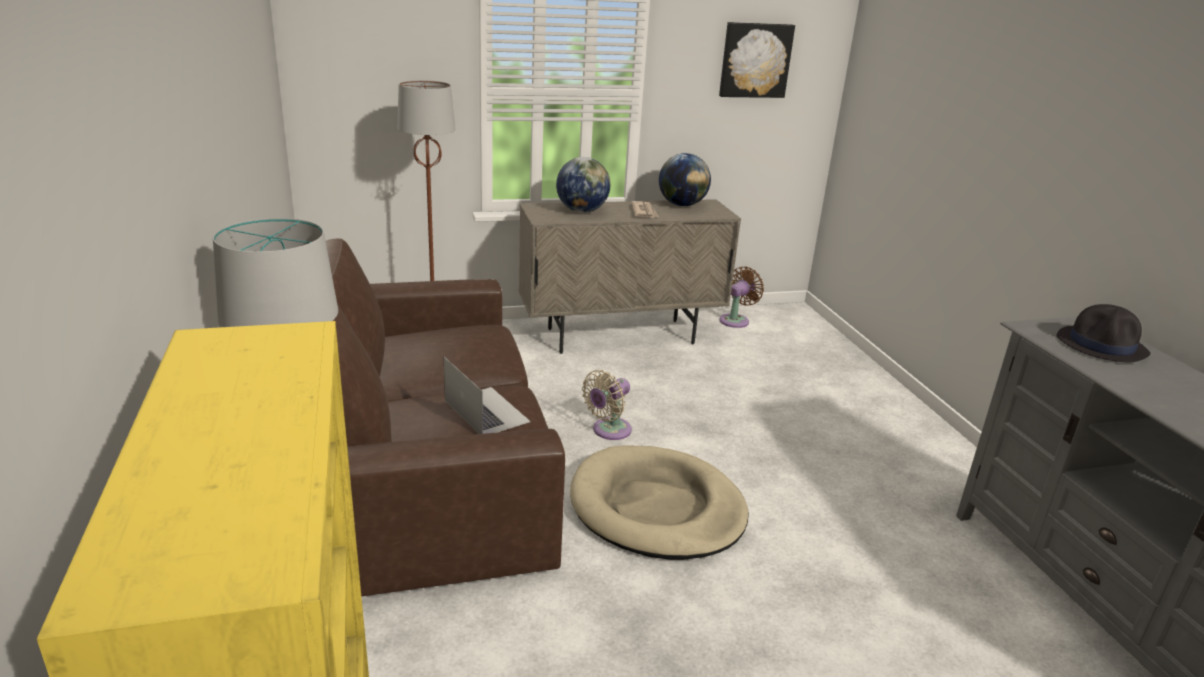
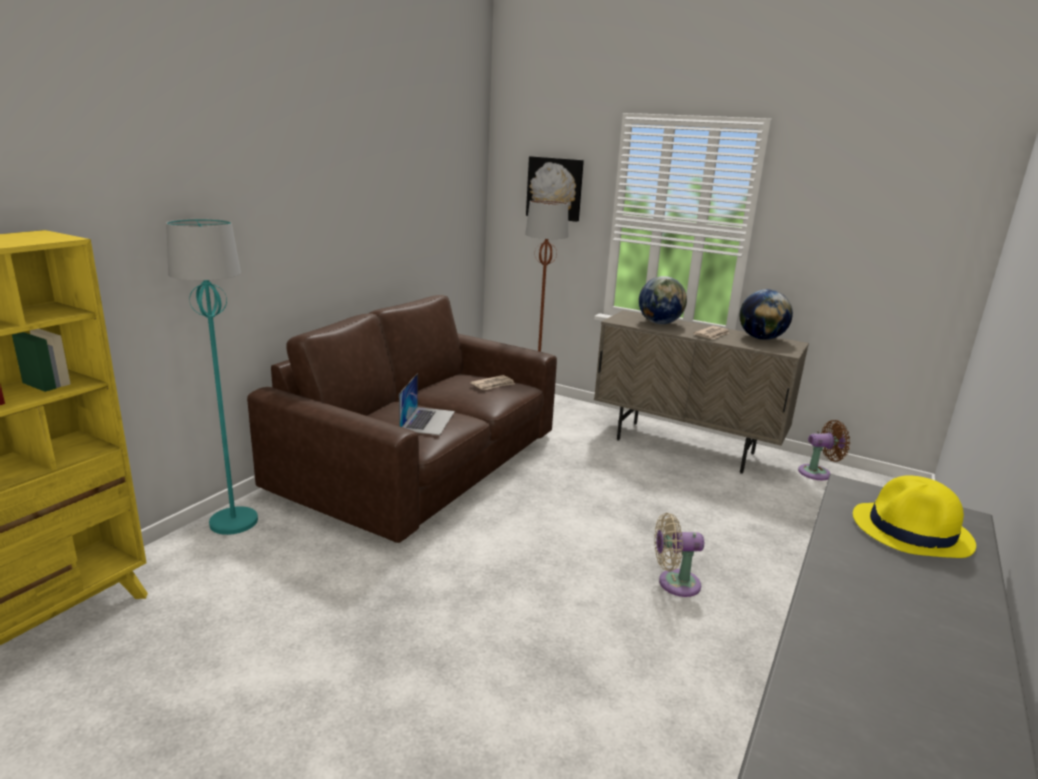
camera: 45 degrees right, 5 degrees down
(467, 338) = (493, 385): none -> newspaper
(608, 431) = (570, 495): beige fan -> beige fan (674, 583)
(656, 508) = (521, 551): beige dog bed -> none
(755, 60) = (879, 210): picture -> picture (555, 188)
(1102, 345) = (912, 531): black hat -> yellow hat

